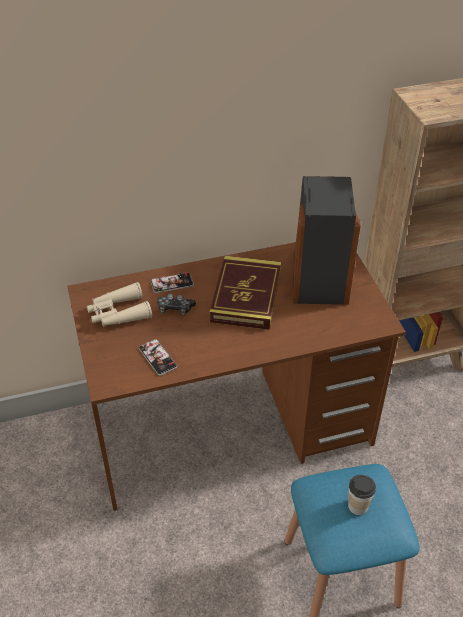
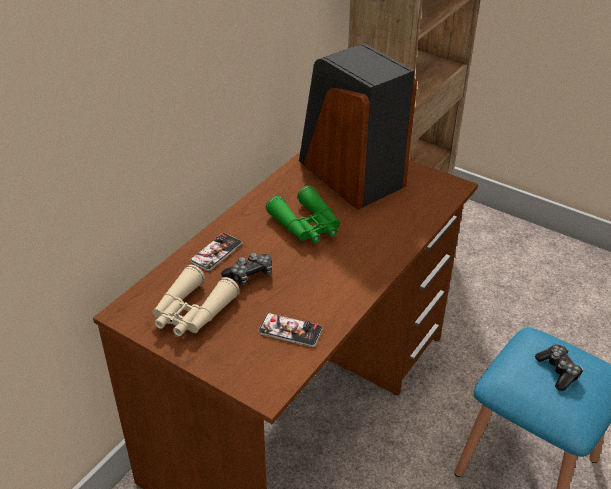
camera: 40 degrees left, 5 degrees down
(246, 296) = (307, 226): book -> green binoculars
(358, 506) = (558, 371): cup -> game controller

